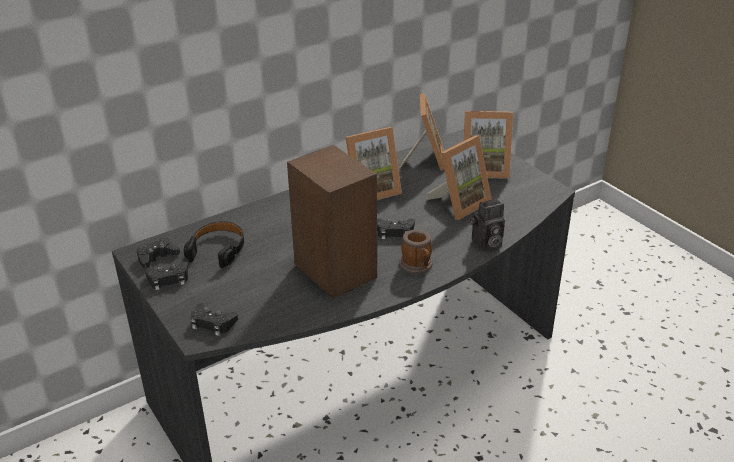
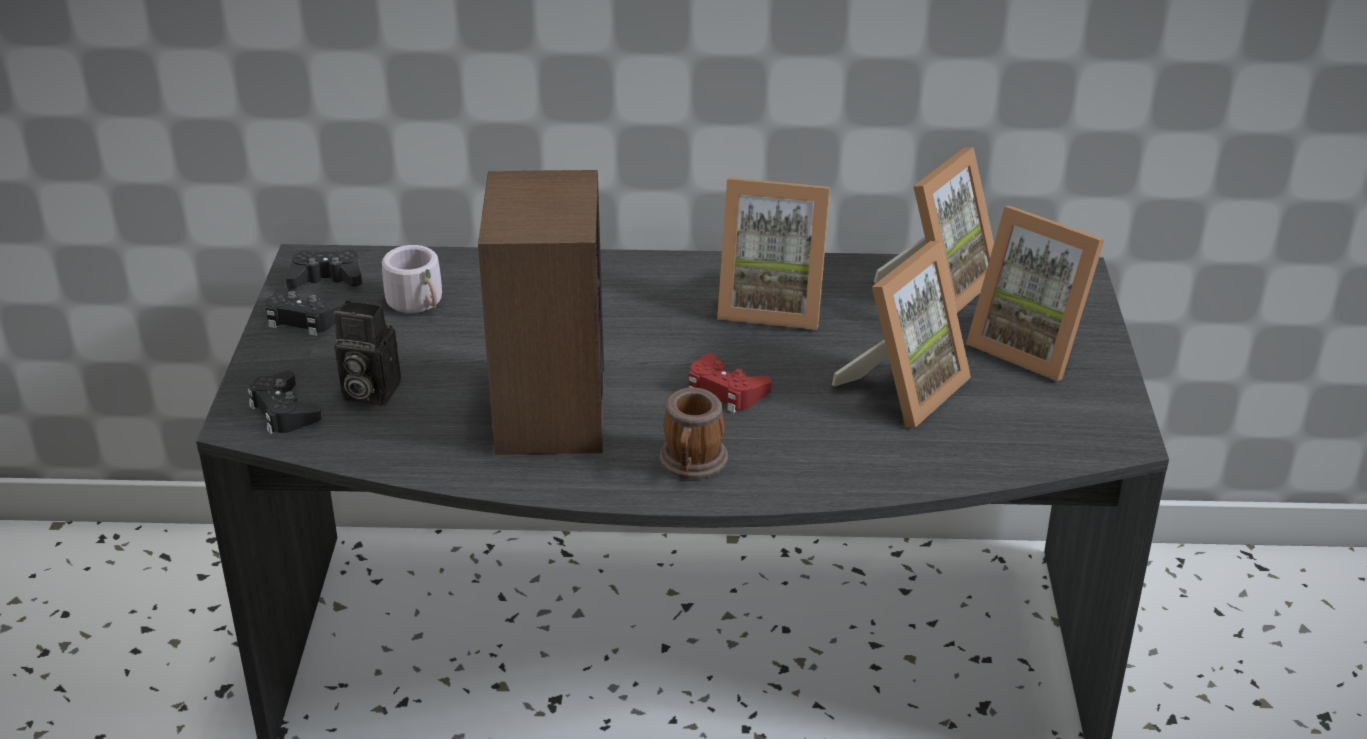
camera: 35 degrees right, 0 degrees up
(217, 249) = (421, 303): black headphones -> grey mug
(395, 232) = (725, 391): black game controller -> red game controller
(459, 203) = (904, 389): picture frame -> picture frame turned 45 degrees counterclockwise
(486, 244) = (860, 481): camera -> camera (367, 392)

